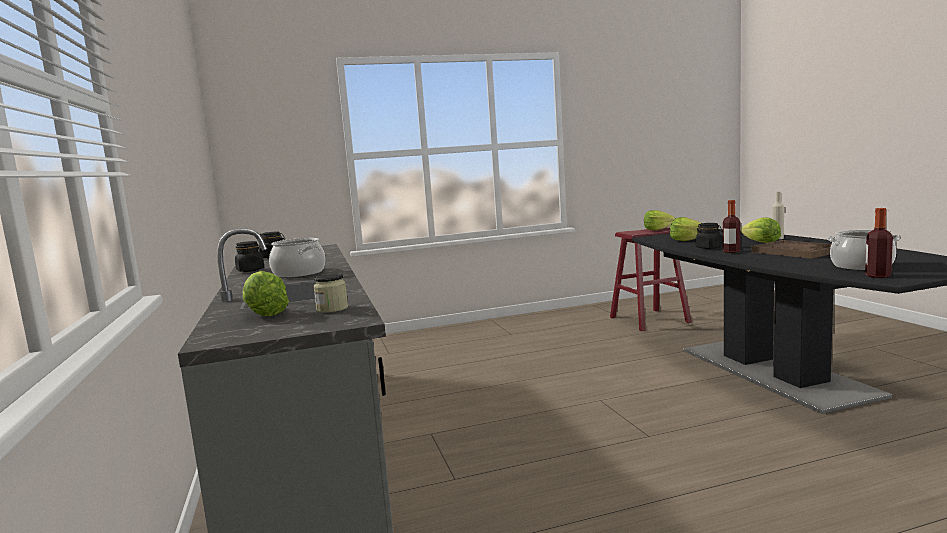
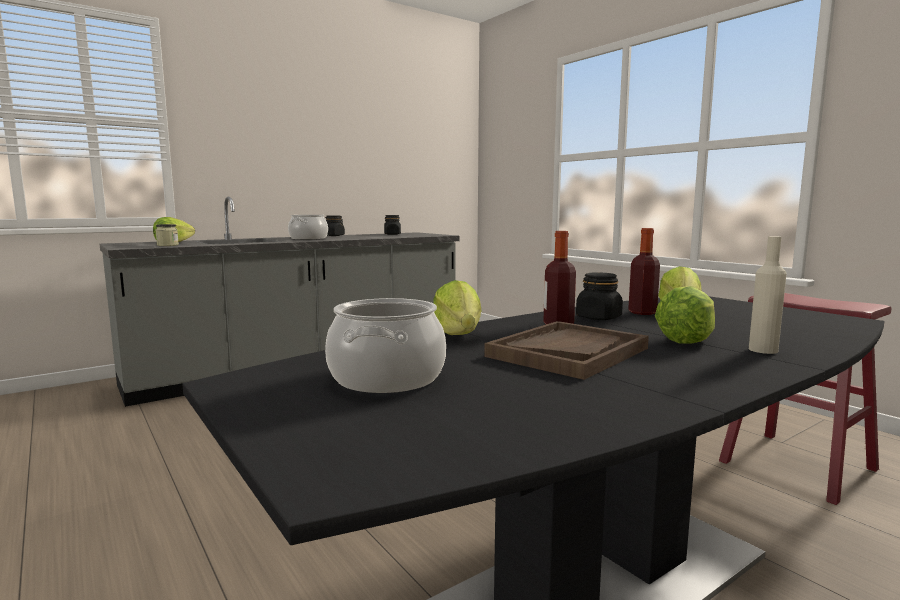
camera: 70 degrees right, 0 degrees up
(657, 229) = (835, 303): lettuce -> lettuce (459, 334)
(877, 276) = (283, 379): bottle -> bottle (642, 312)

